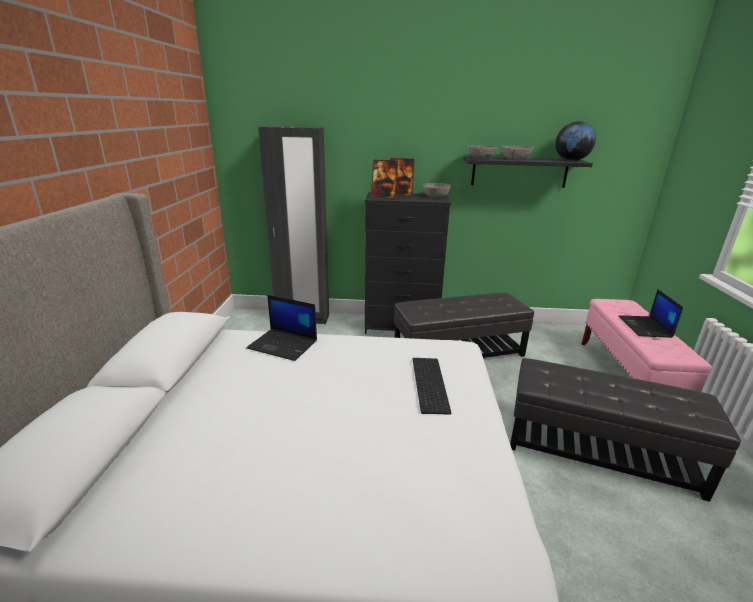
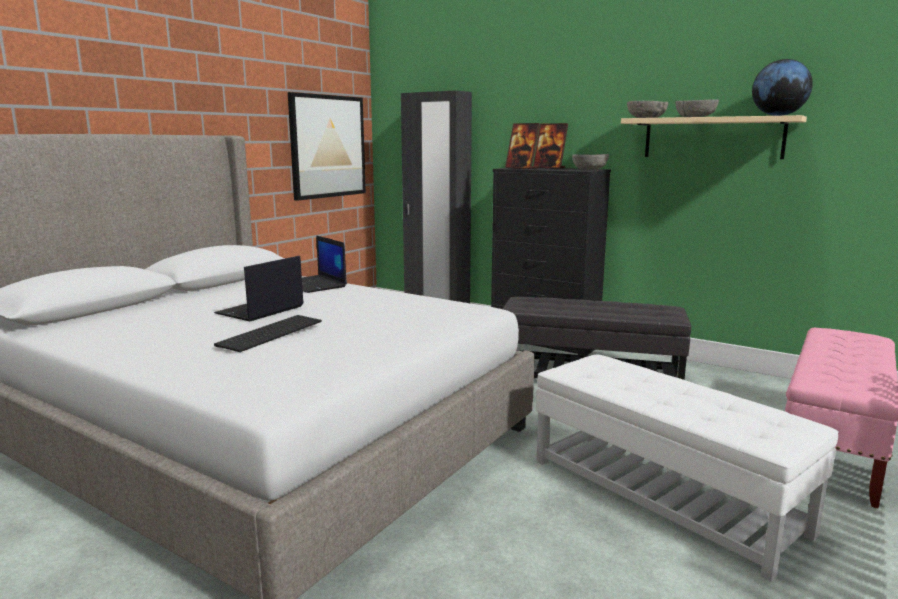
camera: 30 degrees right, 10 degrees down
(189, 180) = (327, 146): none -> picture
(428, 383) = (398, 320): keyboard -> keyboard (270, 332)
(519, 172) = (712, 138): black shelf -> beige shelf
(599, 450) = (663, 494): black ottoman -> white ottoman
(645, 327) = (845, 358): laptop -> laptop (260, 310)

